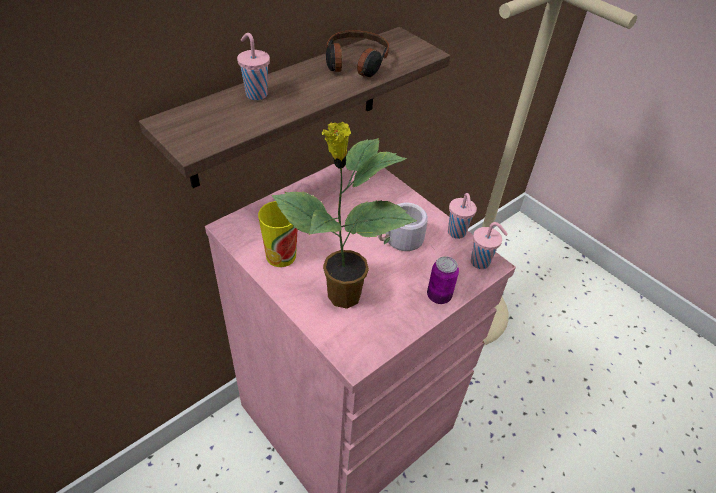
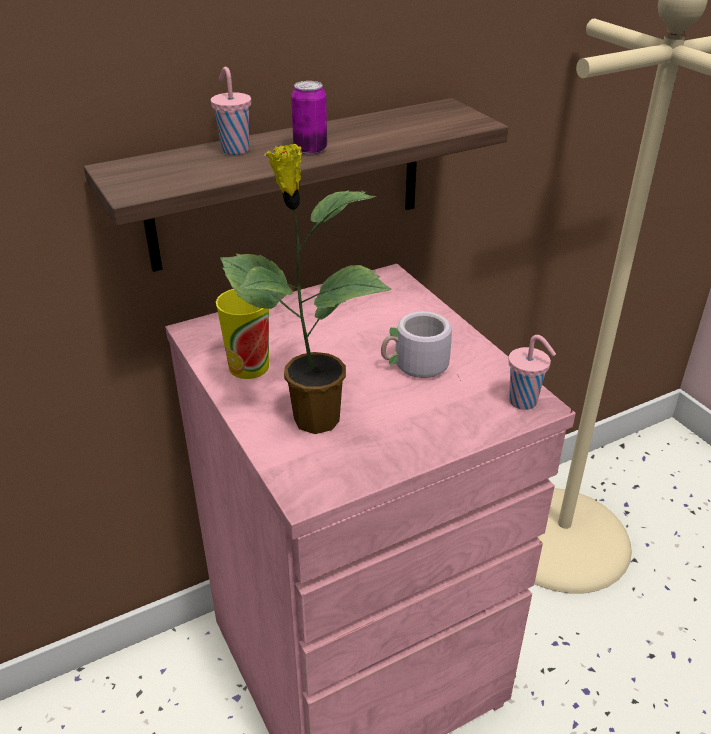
camera: 15 degrees right, 10 degrees down
(355, 63) = (375, 128): headphones -> none
(439, 296) = (449, 434): can -> can (310, 150)
(457, 233) = (499, 365): pink cup -> none

